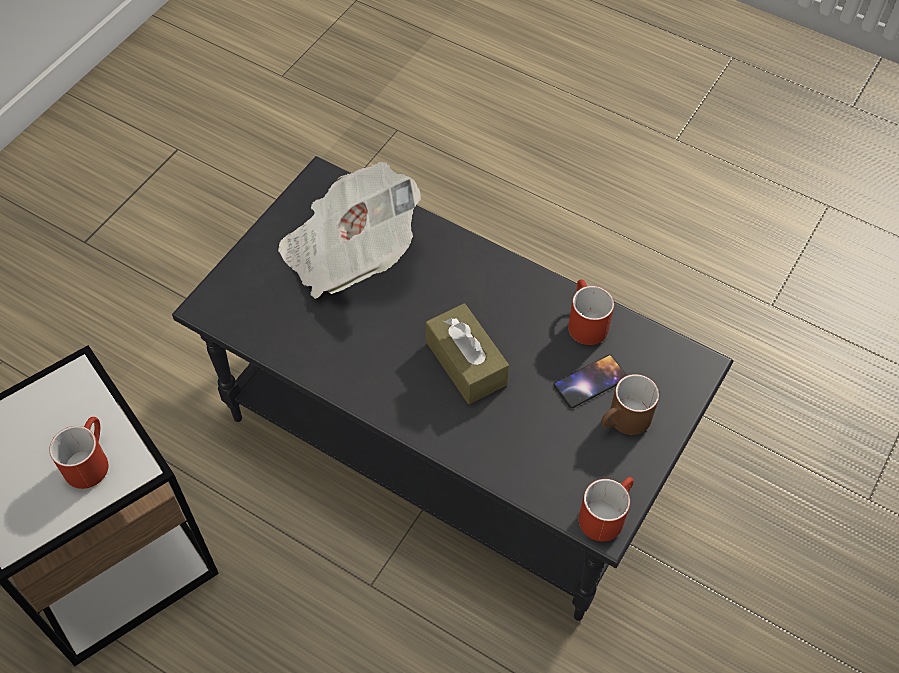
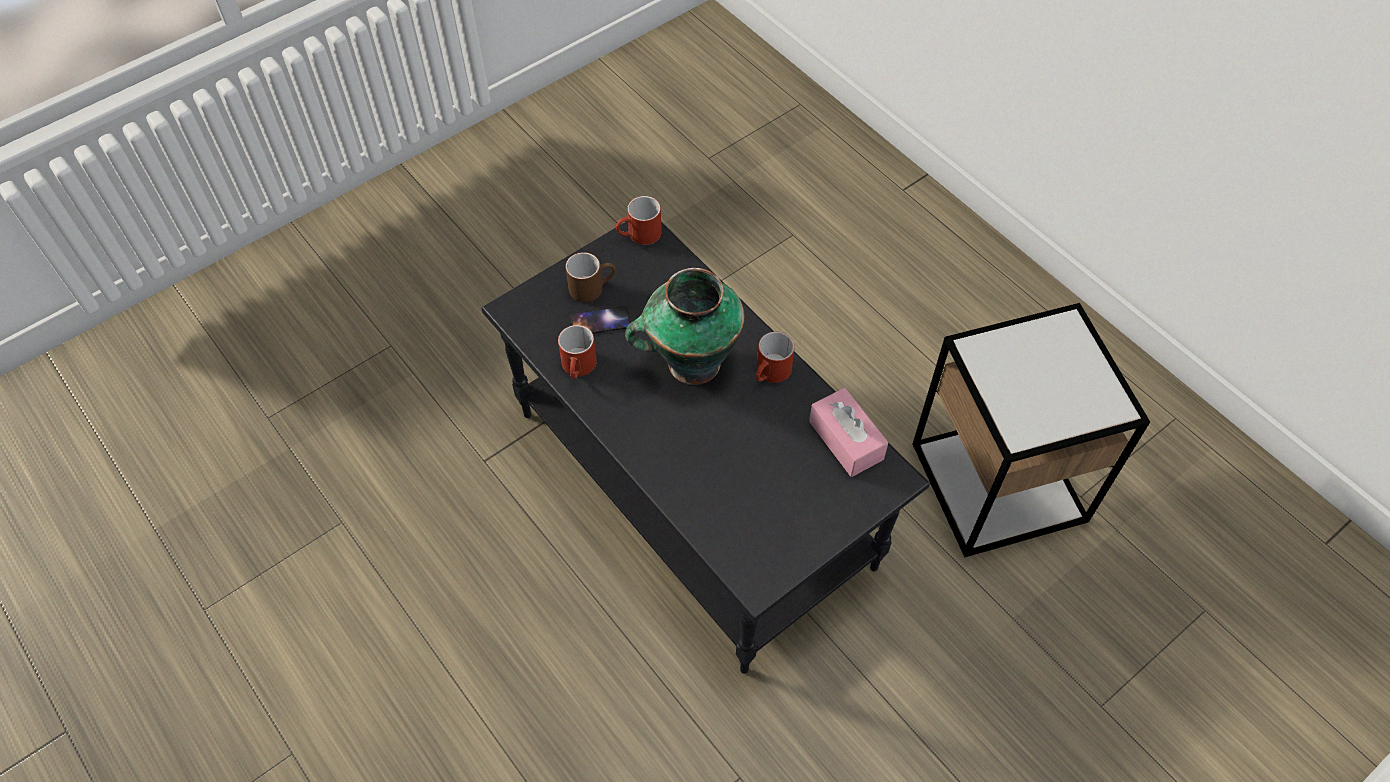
camera: 160 degrees left, 0 degrees up
(89, 460) = (1010, 364): red mug -> red mug (771, 374)
(269, 329) = (846, 440): none -> pink tissue box
(349, 253) = (754, 492): newspaper -> none
(466, 363) = (691, 363): brown tissue box -> vase

